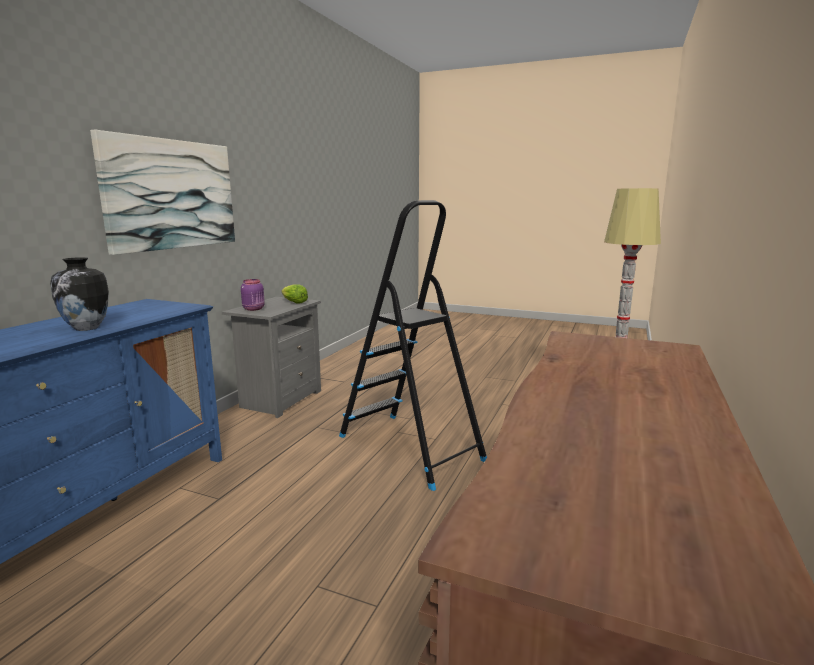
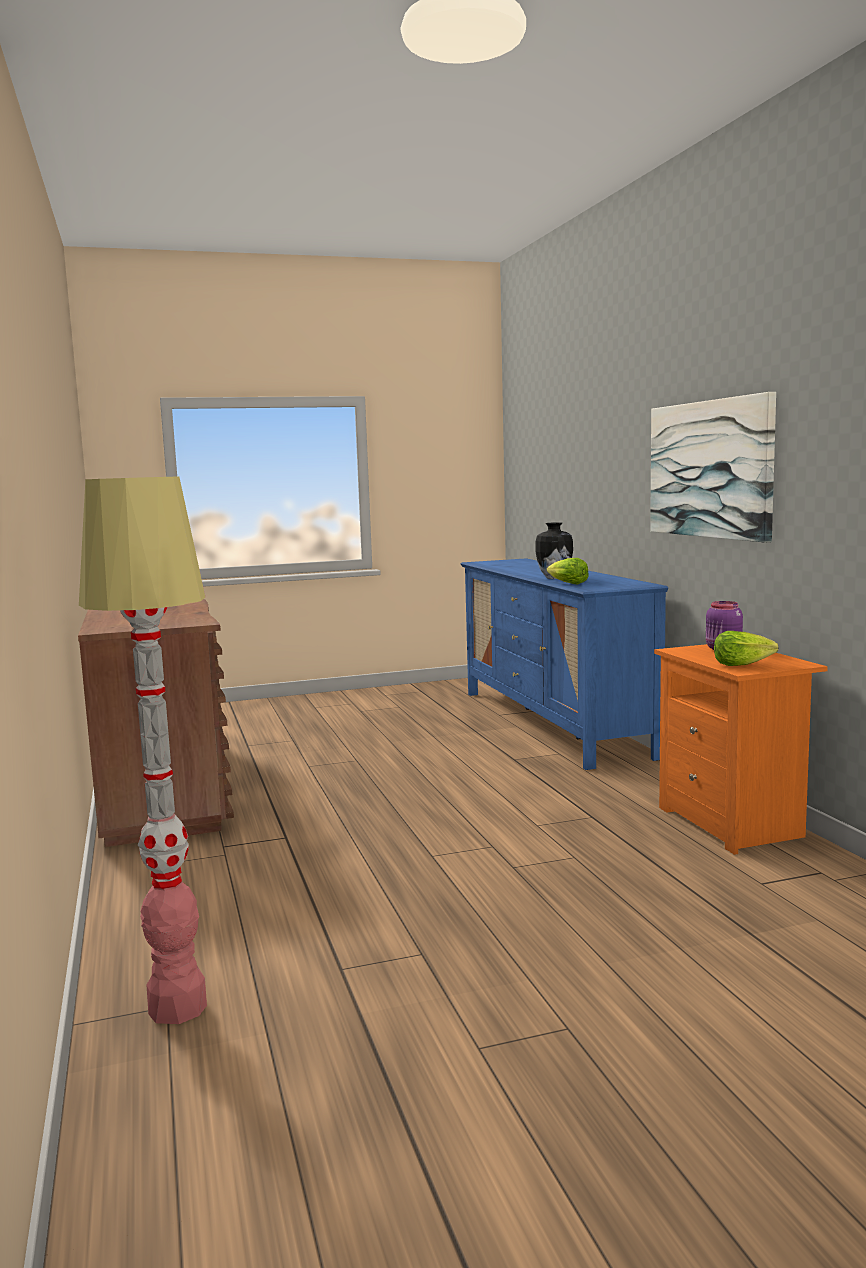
camera: 140 degrees right, 5 degrees down
(148, 316) = (567, 583): none -> lettuce
(280, 399) = (733, 823): grey nightstand -> orange nightstand
(408, 448) = (444, 836): black step ladder -> none

